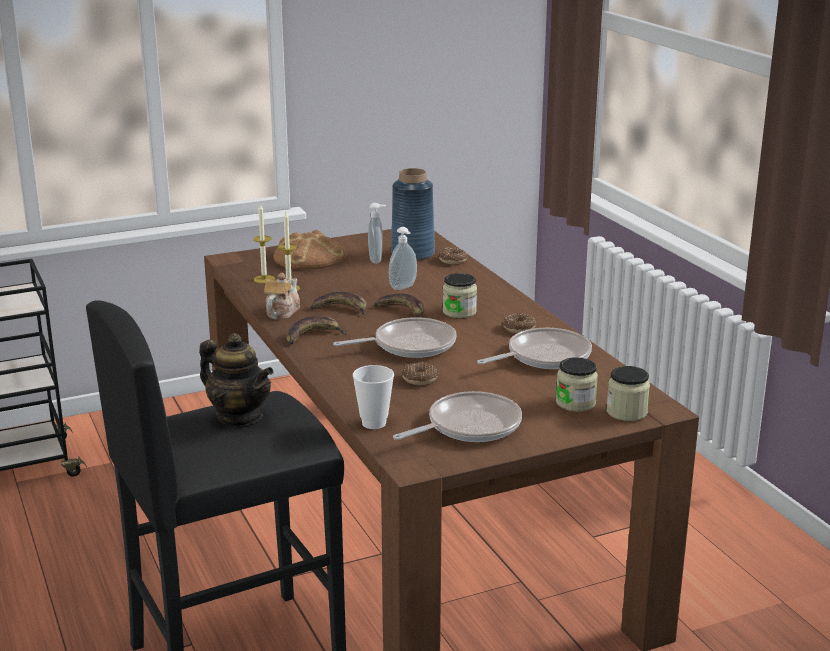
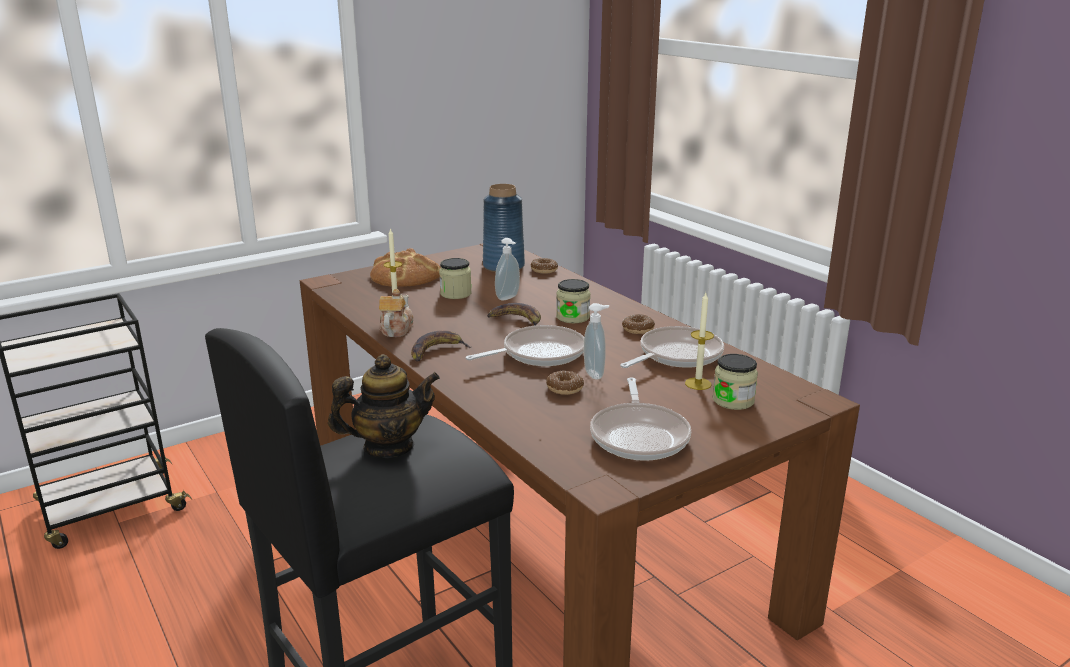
camera: 10 degrees left, 0 degrees up
(239, 416) = (388, 447): teapot -> teapot turned 45 degrees counterclockwise
(264, 279) = (367, 298): candle -> candle (698, 384)
(341, 309) = (455, 323): banana -> none
(374, 423) = (538, 441): cup -> none
(377, 260) = (472, 274): soap dispenser -> soap dispenser (595, 374)
(469, 426) = (639, 435): frying pan -> frying pan turned 135 degrees clockwise
(626, 412) = (788, 406): jar -> jar (455, 294)

